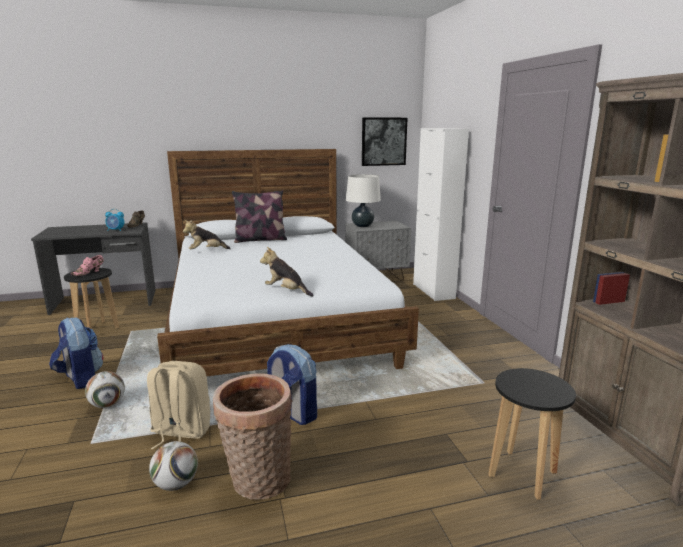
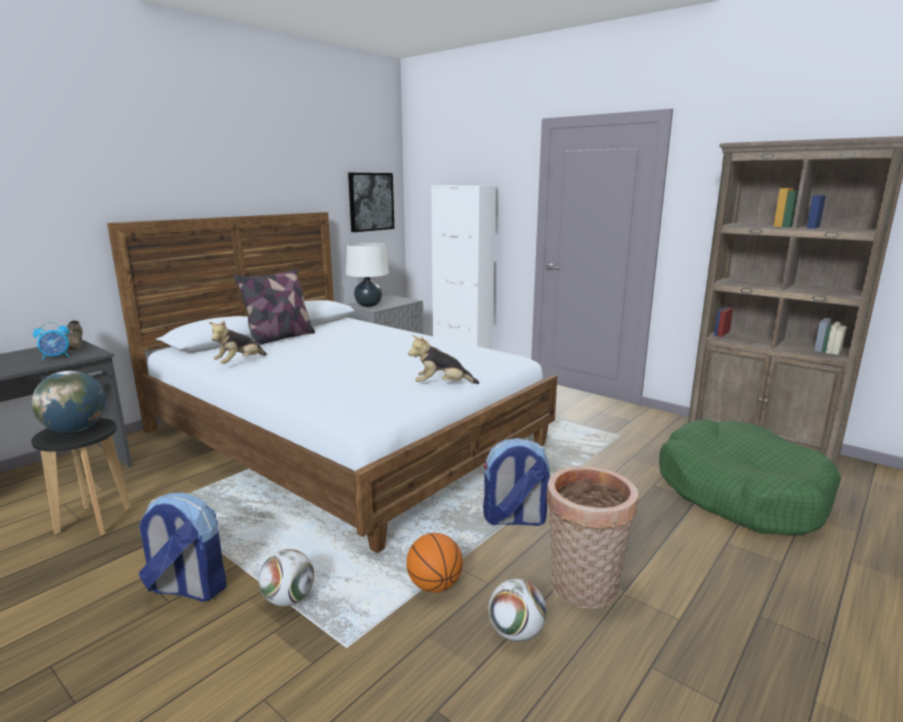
camera: 35 degrees left, 0 degrees up
(90, 272) = (76, 429): pink shoe -> globe
(180, 432) = (434, 585): beige backpack -> basketball
(523, 474) = (740, 493): black stool -> green dog bed

